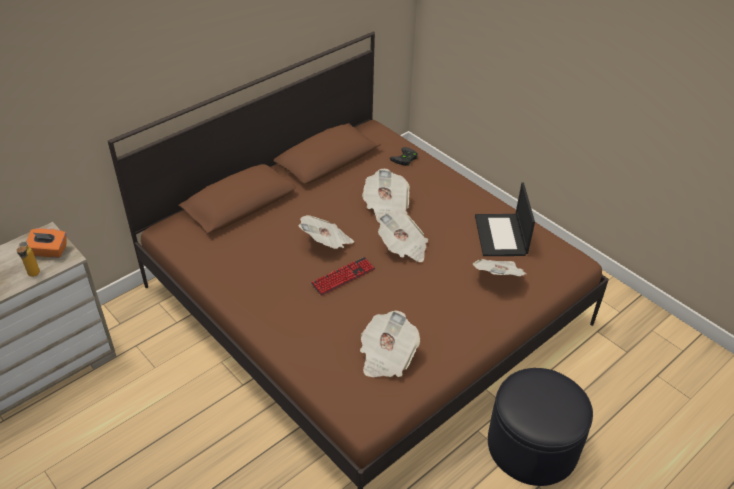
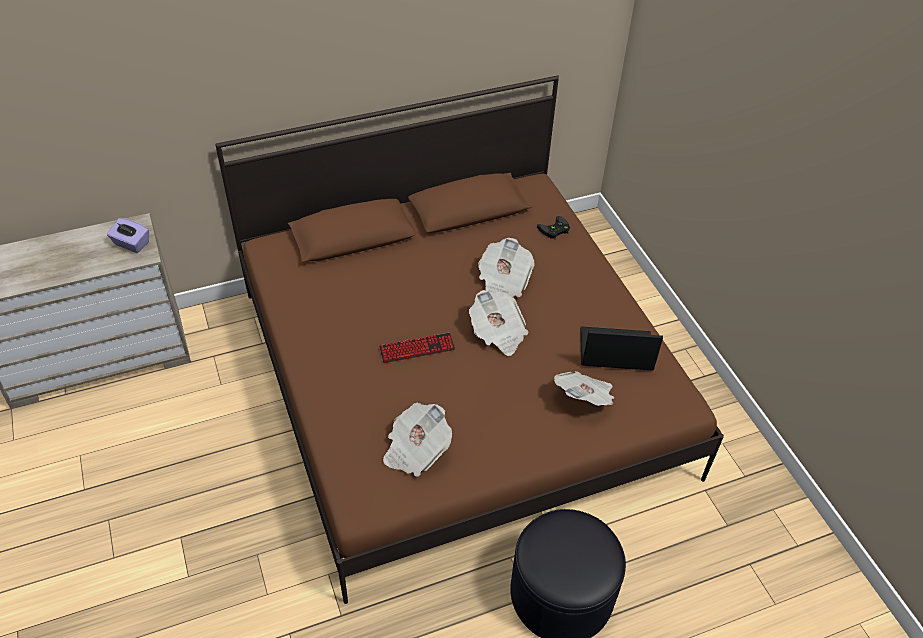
camera: 20 degrees right, 5 degrees up
(33, 276) = (105, 266): bottle -> none
(49, 251) = (131, 244): orange tissue box -> purple tissue box
(326, 243) = (419, 305): newspaper -> none
(501, 236) = (615, 350): laptop -> laptop turned 75 degrees clockwise

